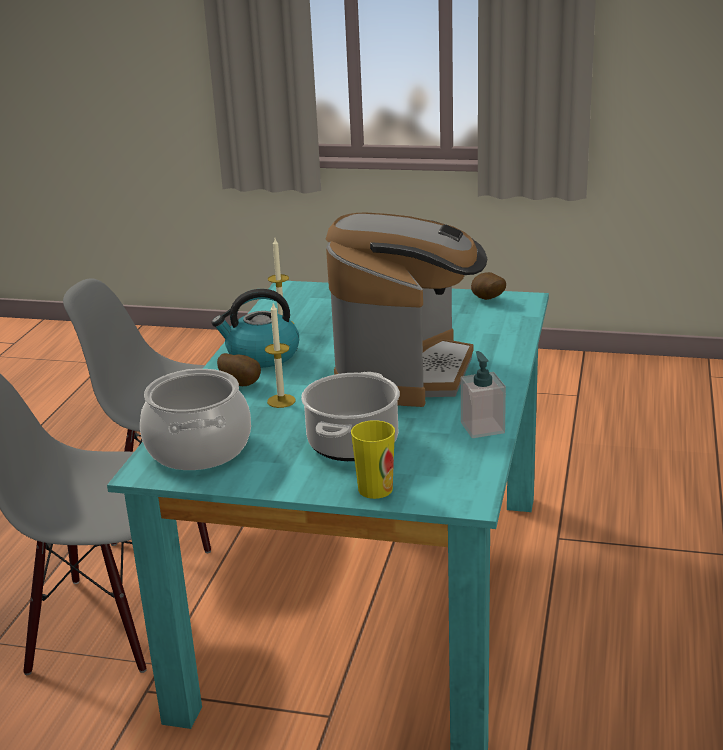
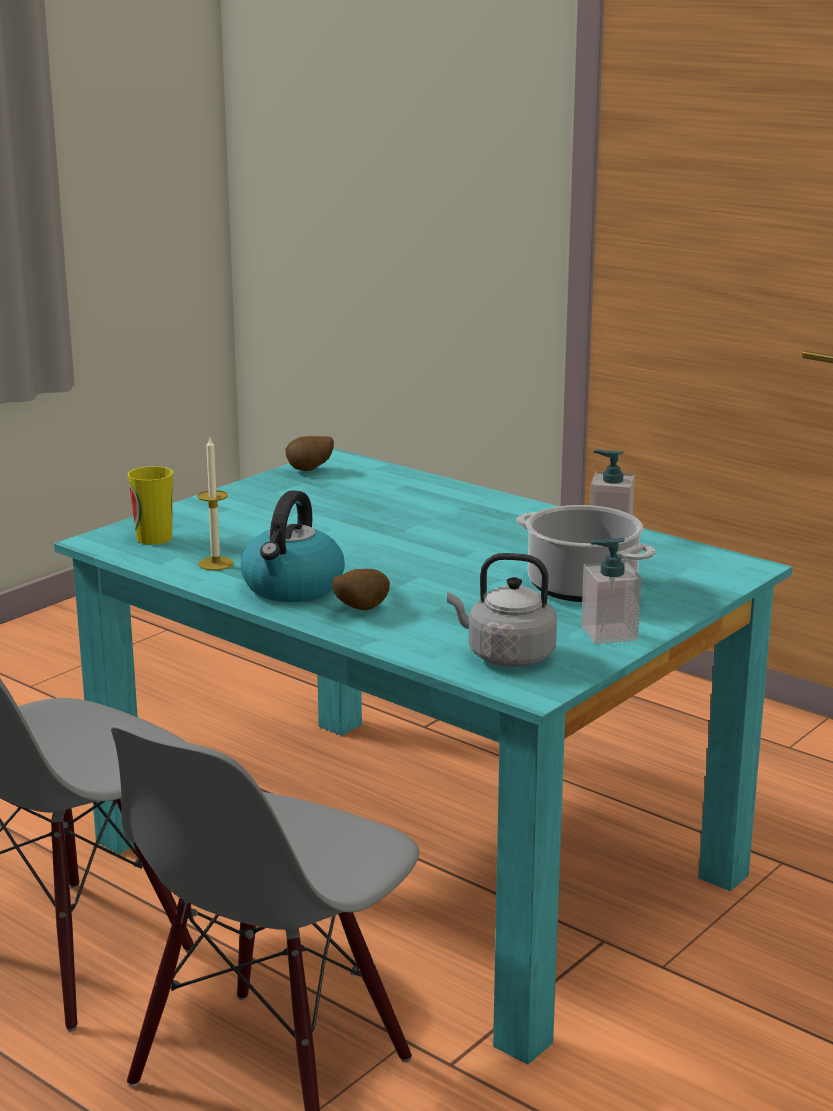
camera: 65 degrees left, 5 degrees down
(198, 448) = (506, 656): cooking pot -> grey kettle
(267, 474) = (609, 633): none -> soap dispenser
(281, 401) = (435, 599): candle -> none
(375, 489) = (690, 595): cup -> cup (154, 538)
(406, 372) = (442, 535): coffee machine -> none

